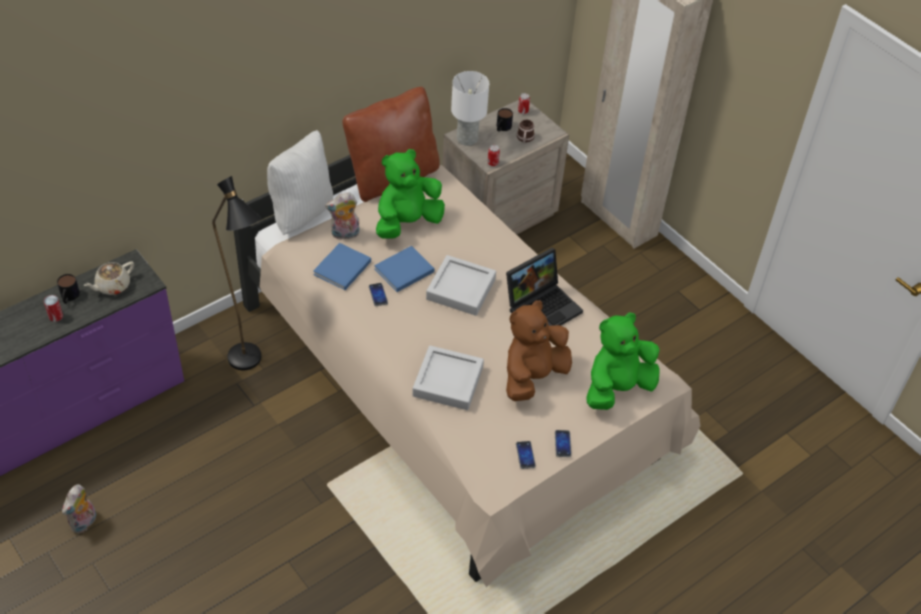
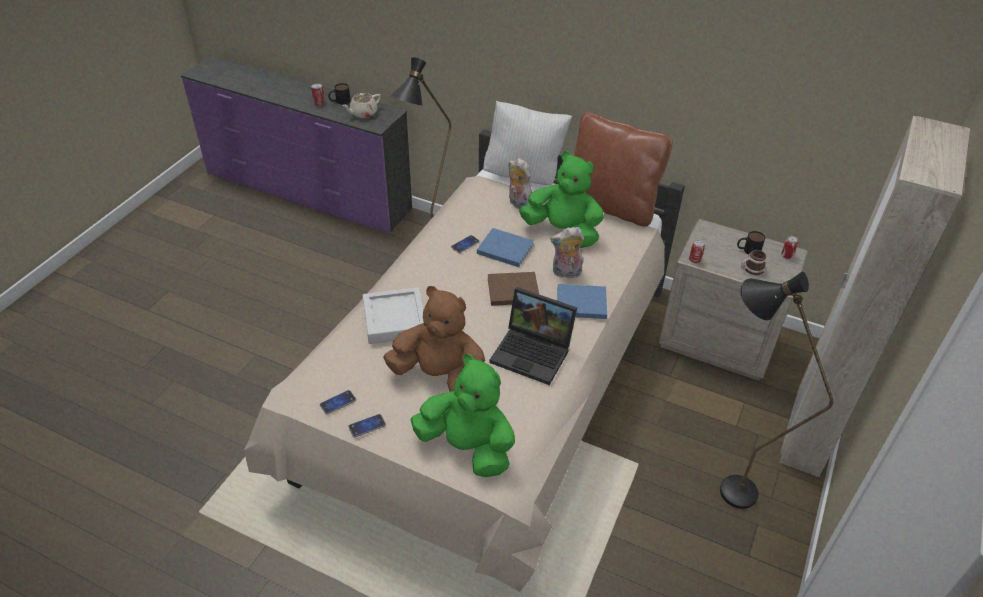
camera: 65 degrees right, 5 degrees down
(84, 523) = (241, 241): plush toy -> plush toy (566, 273)
(112, 286) = (363, 113): beige teapot -> beige teapot turned 60 degrees counterclockwise
(341, 269) = (477, 215): blue book -> blue book (579, 303)
(461, 289) = (511, 290): grey tray -> brown book
(467, 139) = (708, 234): white table lamp -> none
(637, 290) = (724, 486): none -> black floor lamp

